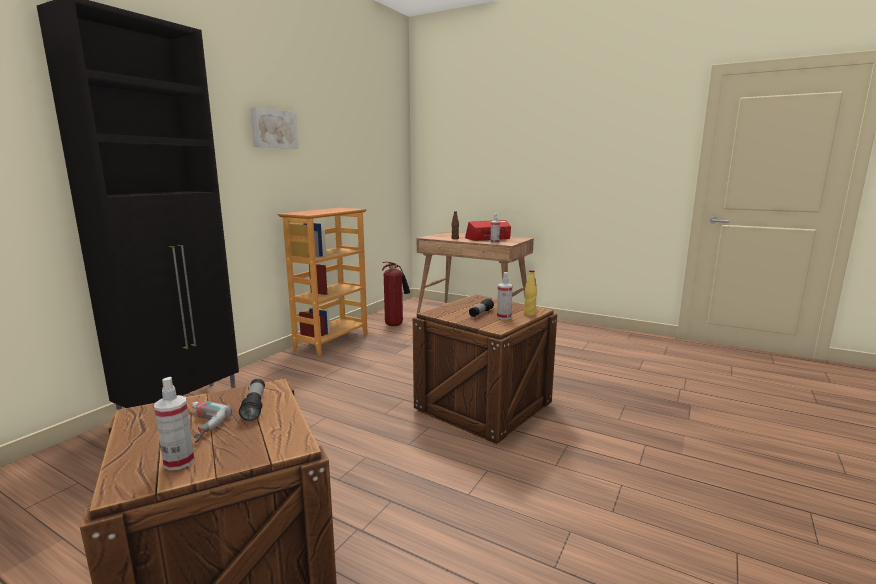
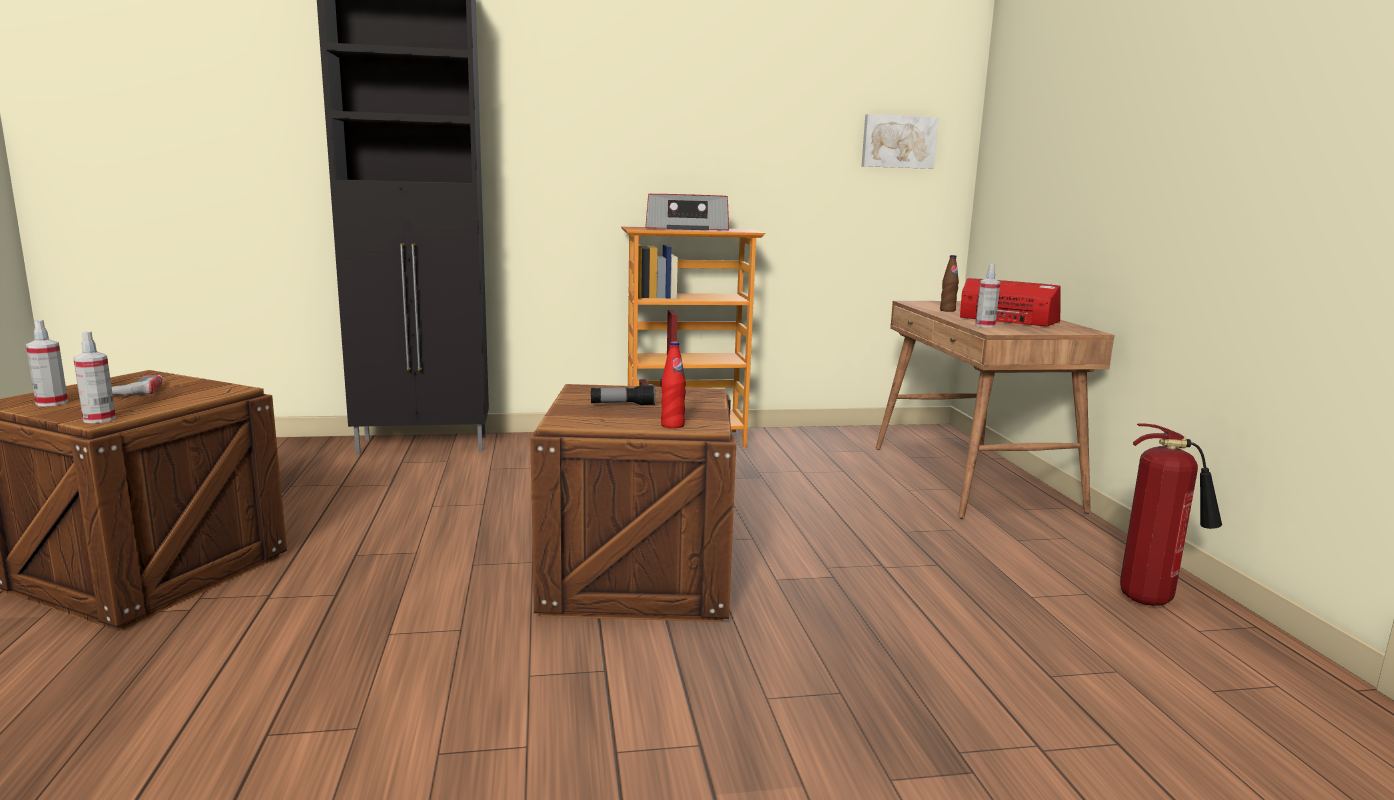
camera: 50 degrees right, 0 degrees up
(255, 406) = (180, 395): flashlight -> none
(273, 129) = (636, 102): picture -> picture (898, 142)
(319, 211) = (687, 228): none -> radio
(395, 324) = (816, 448): fire extinguisher -> fire extinguisher (1151, 600)
(504, 317) = (626, 417): spray bottle -> spray bottle (99, 419)
(529, 314) = (672, 425): yellow bottle -> red bottle

